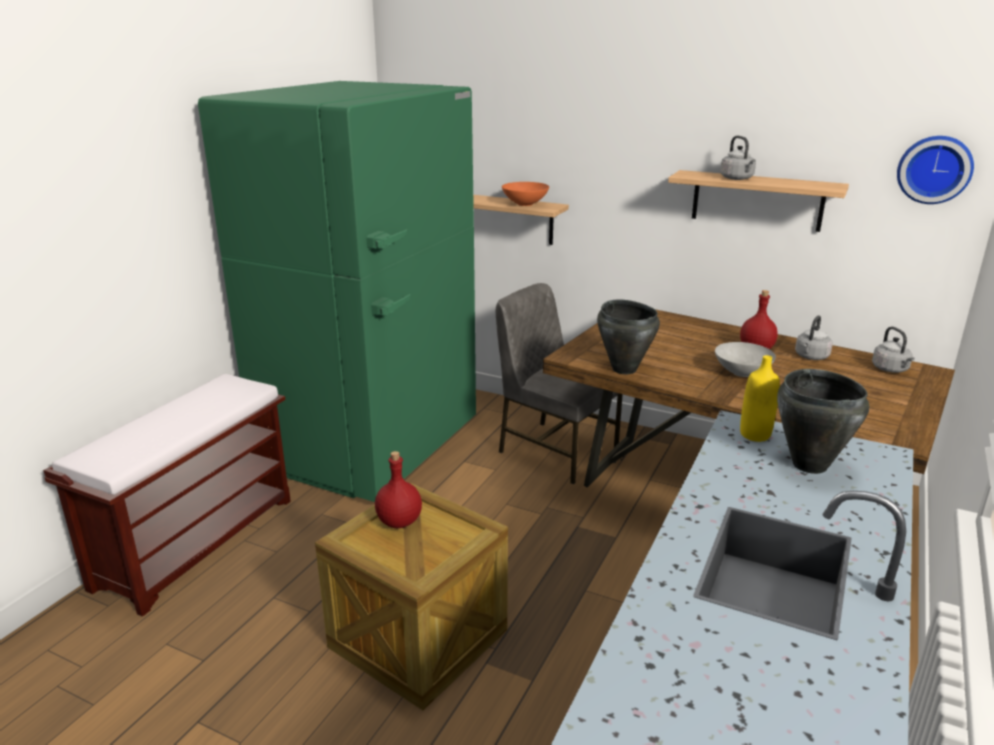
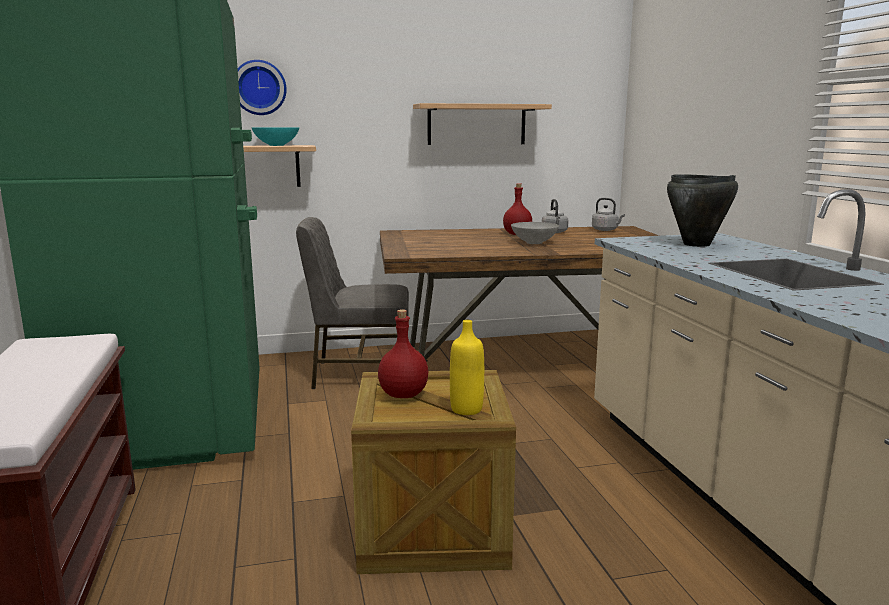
camera: 40 degrees left, 10 degrees down
(525, 204) = (277, 145): orange bowl -> turquoise bowl
(624, 369) = (457, 253): black cooking pot -> none
(737, 178) = (469, 103): grey kettle -> none
(755, 435) = (640, 241): yellow bottle -> yellow bottle (466, 409)
(934, 169) = (589, 90): wall clock -> wall clock (259, 88)

